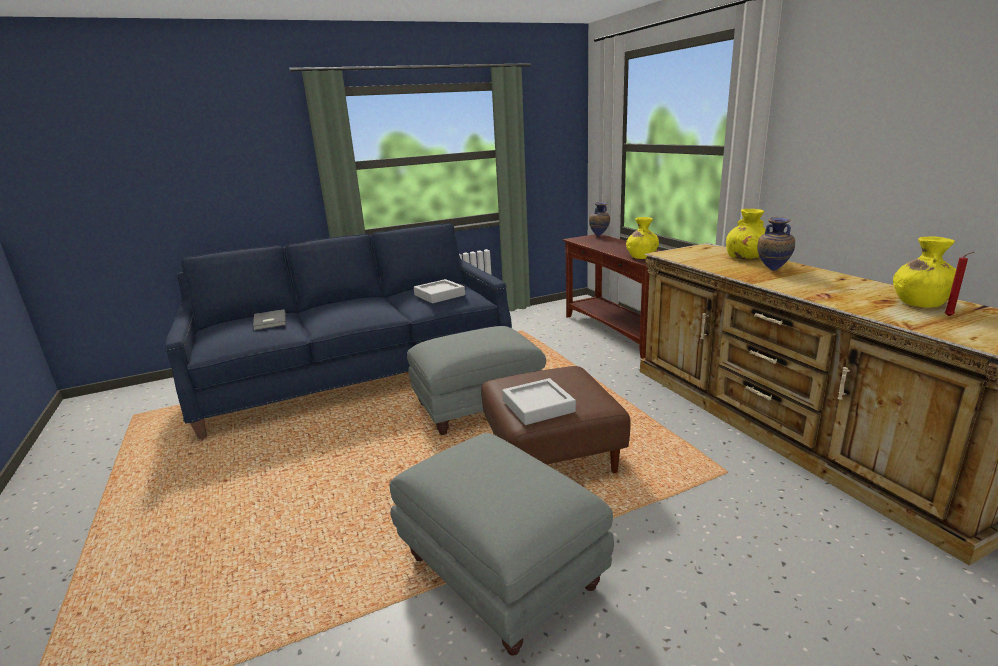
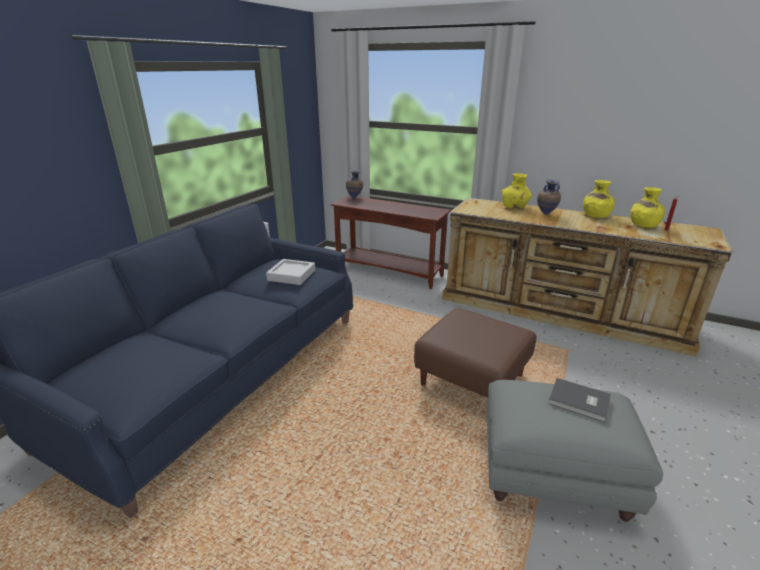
camera: 40 degrees left, 5 degrees up
(269, 321) = (151, 350): grey book -> grey book (579, 402)
(479, 406) = (374, 364): grey ottoman -> none
(538, 406) = (488, 347): grey tray -> none
(641, 257) = (420, 213): yellow vase -> yellow vase (595, 215)

